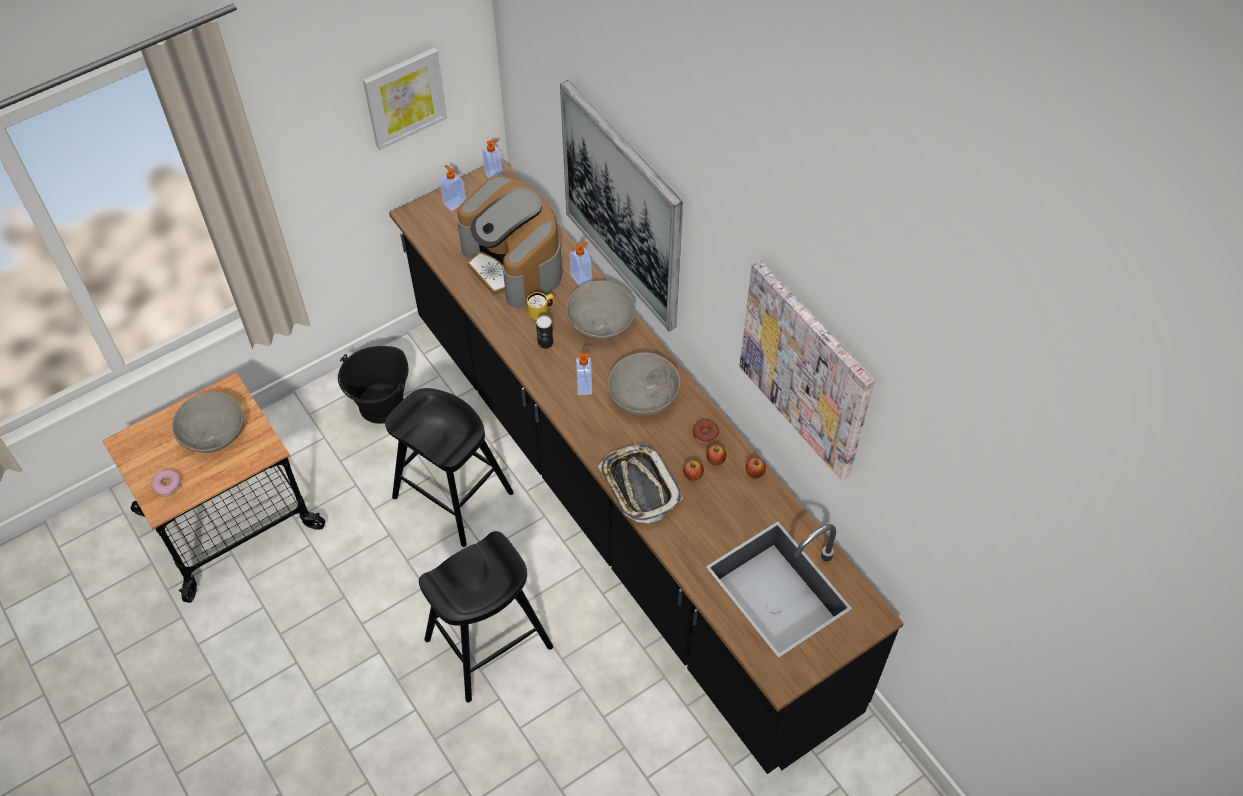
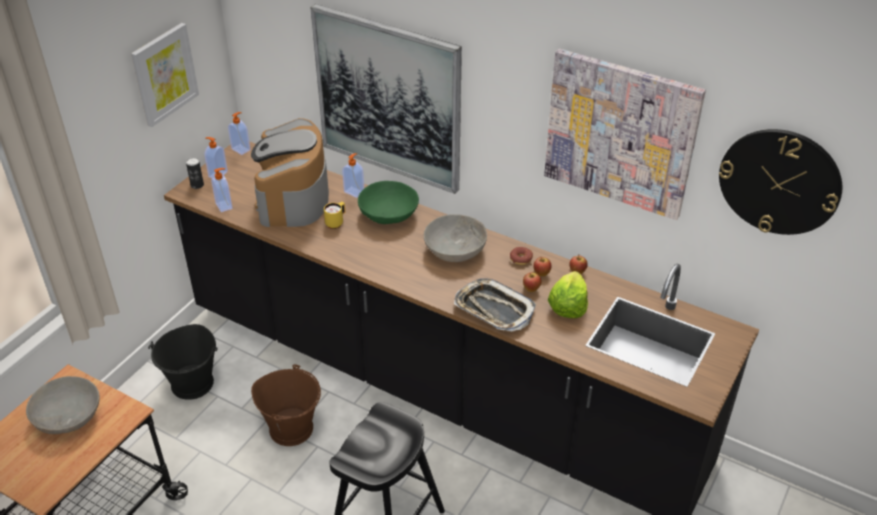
camera: 25 degrees left, 15 degrees down
(167, 485) = (41, 475): donut -> none
(452, 495) = (292, 428): black stool -> brown bucket
(514, 263) = (293, 198): coffee machine -> coffee machine turned 60 degrees clockwise
(545, 342) = (352, 240): can -> can (197, 185)
(585, 386) = (404, 258): soap dispenser -> soap dispenser (224, 206)
(601, 322) = (389, 214): grey bowl -> green bowl
(718, 512) = (567, 306): none -> lettuce
(930, 503) = (779, 181): none -> wall clock

